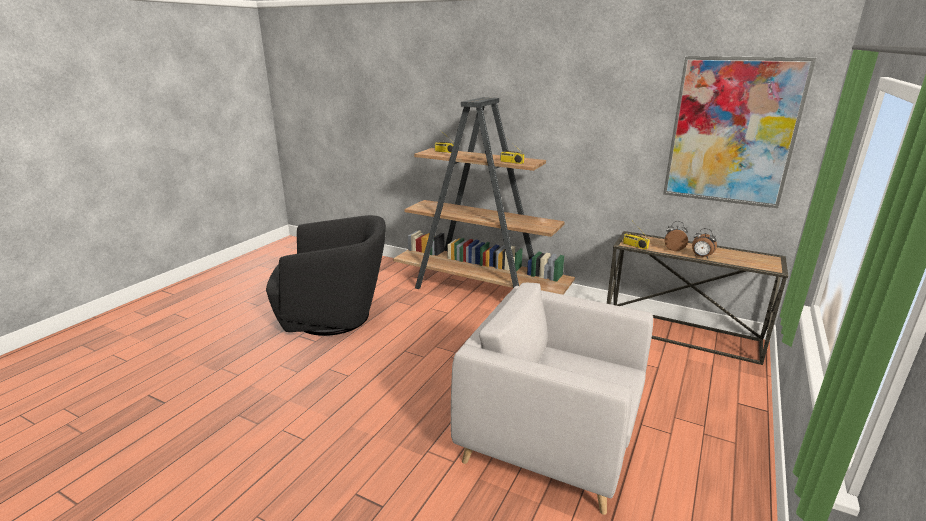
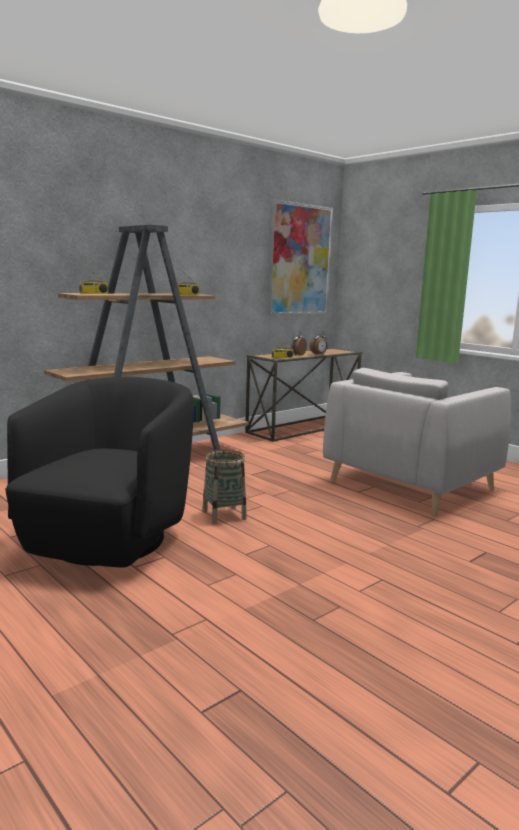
camera: 70 degrees left, 10 degrees down
(394, 345) = (224, 515): none -> basket

